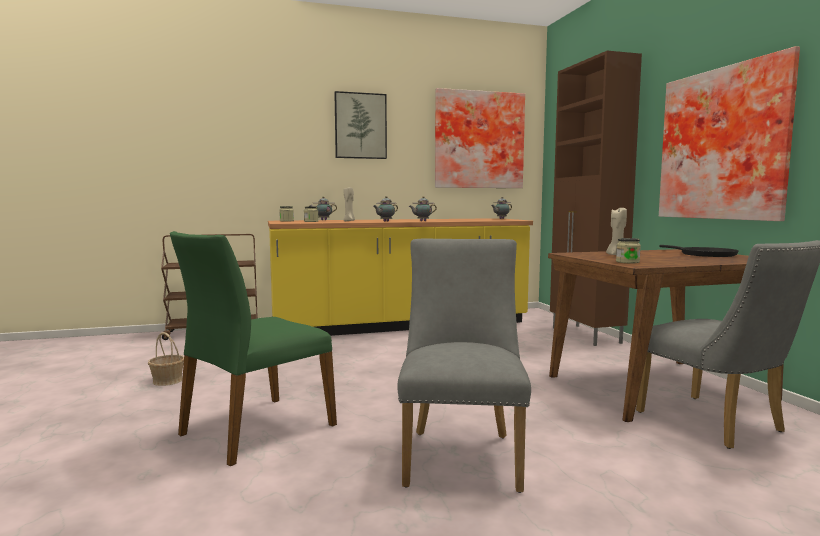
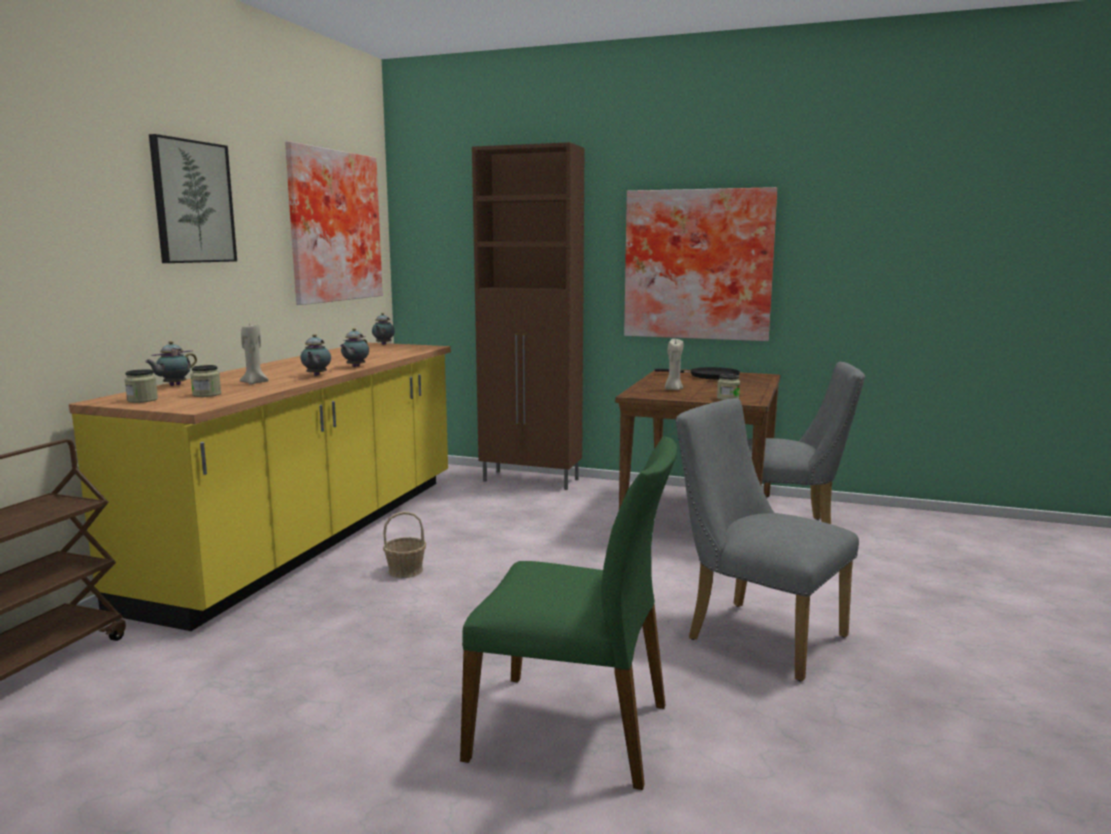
camera: 55 degrees left, 5 degrees up
(167, 381) = (247, 771): basket -> basket (406, 571)
(256, 429) = (572, 729): green chair -> green chair turned 60 degrees counterclockwise

